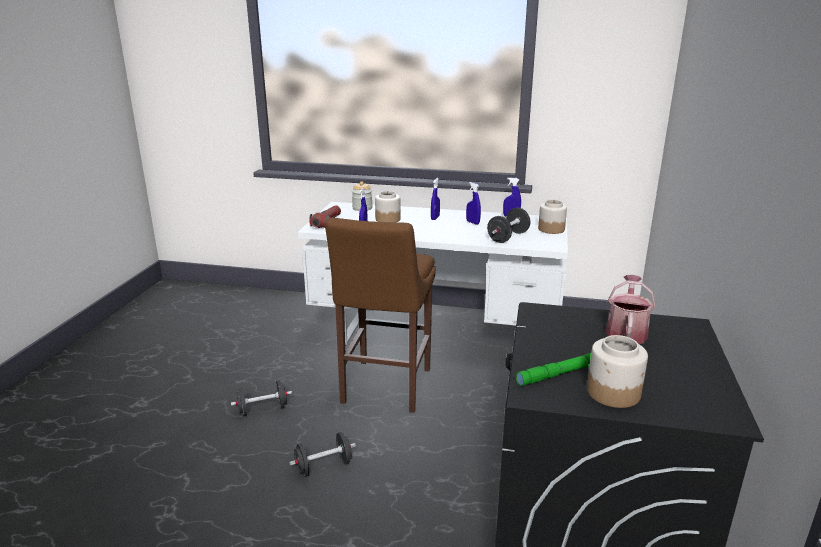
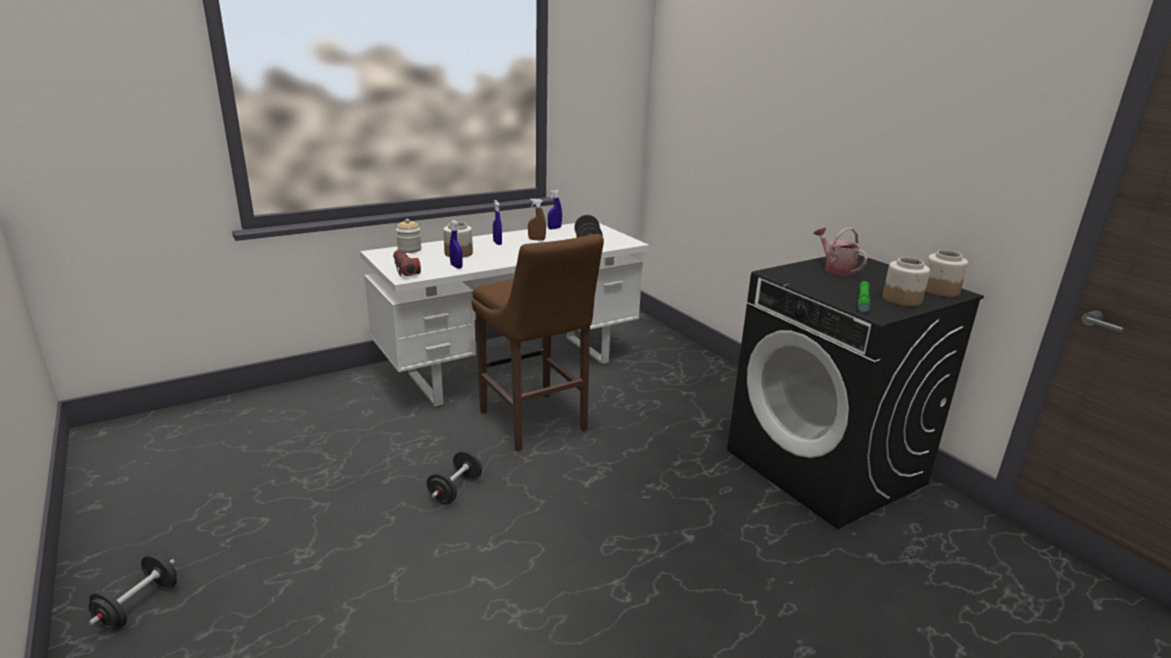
camera: 45 degrees left, 0 degrees up
(324, 466) = (584, 501): black dumbbell -> black dumbbell (139, 606)
(472, 222) = (536, 239): blue spray bottle -> brown spray bottle
(551, 229) = (603, 231): jar -> jar (939, 290)

